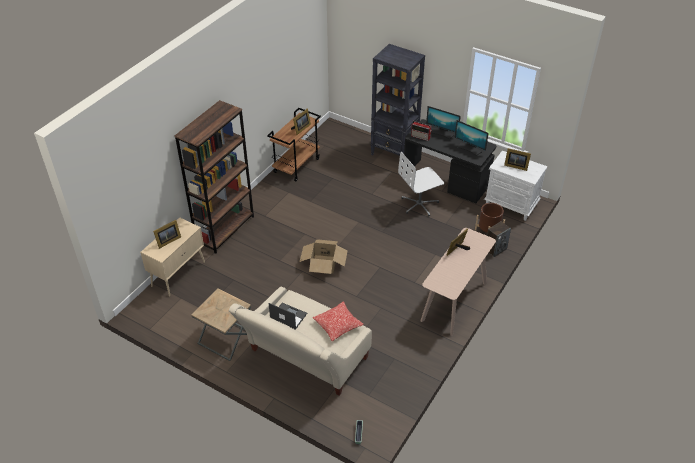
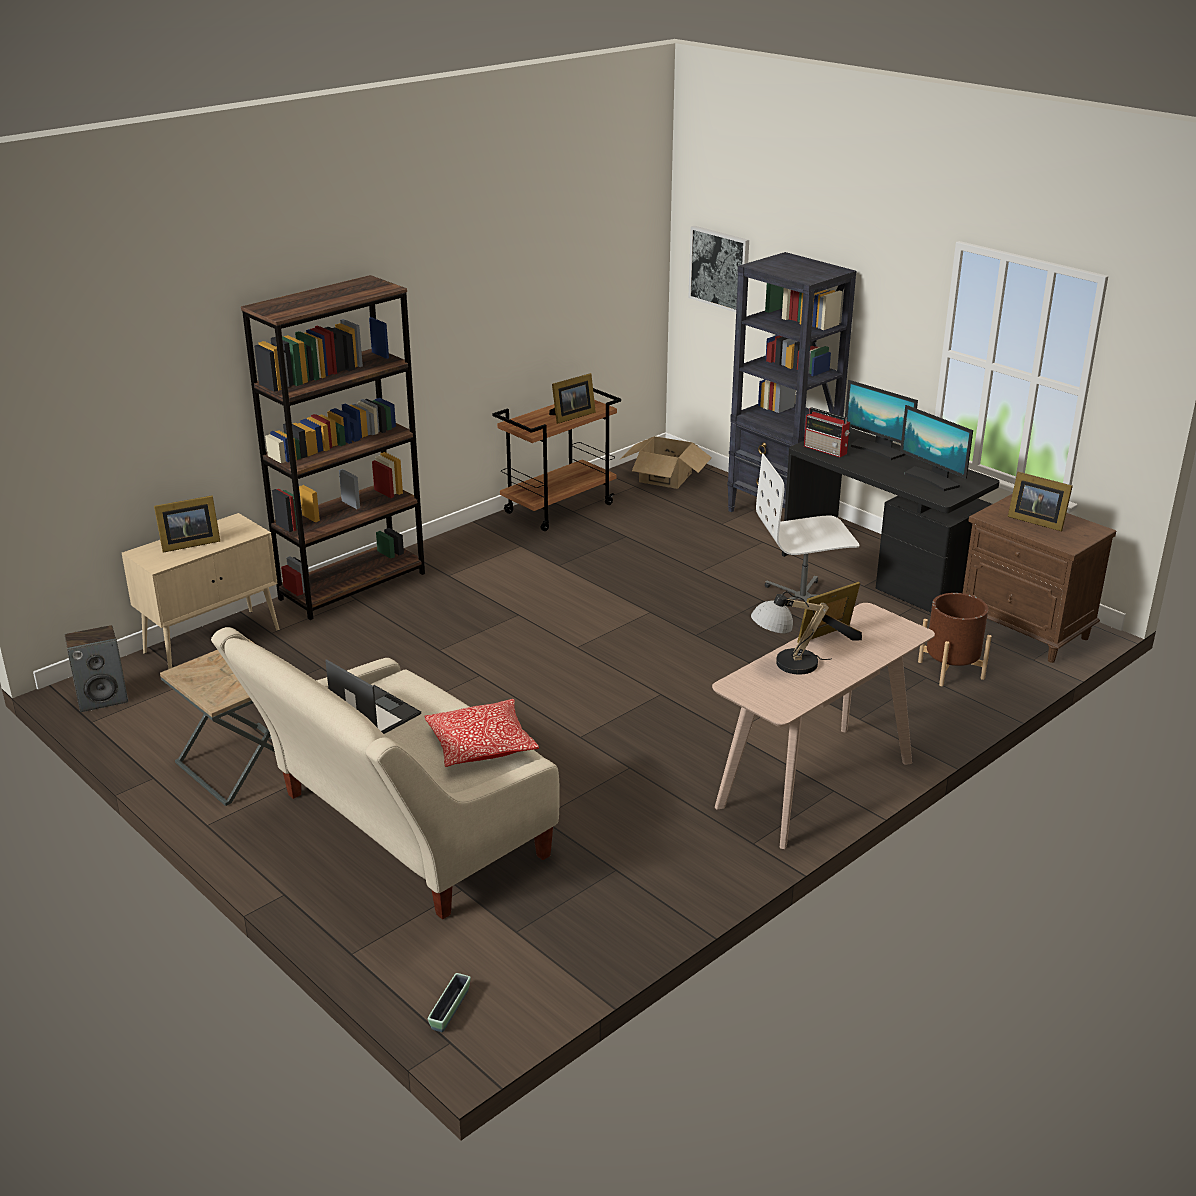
camera: 15 degrees right, 15 degrees down
(323, 264) = (533, 670): cardboard box -> cardboard box (664, 477)
(354, 46) = (719, 269): none -> picture
(445, 268) = (785, 665): none -> table lamp
(495, 249) = (958, 703): speaker -> speaker (103, 698)
(511, 205) = (1025, 631): white nightstand -> brown nightstand

